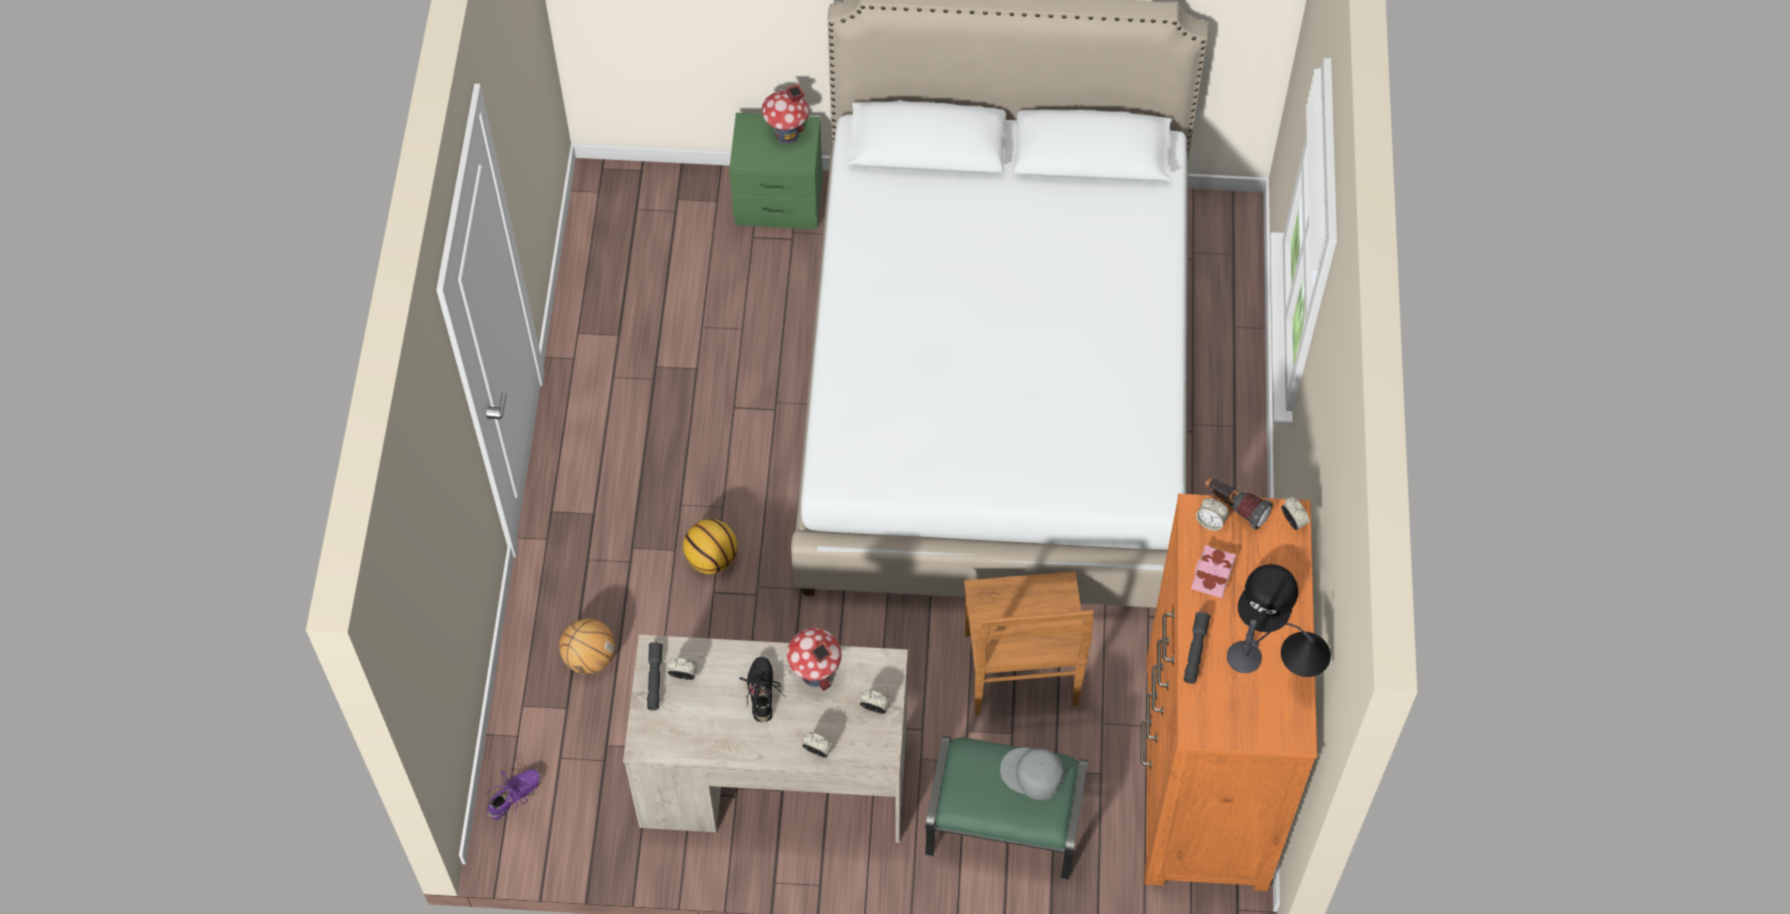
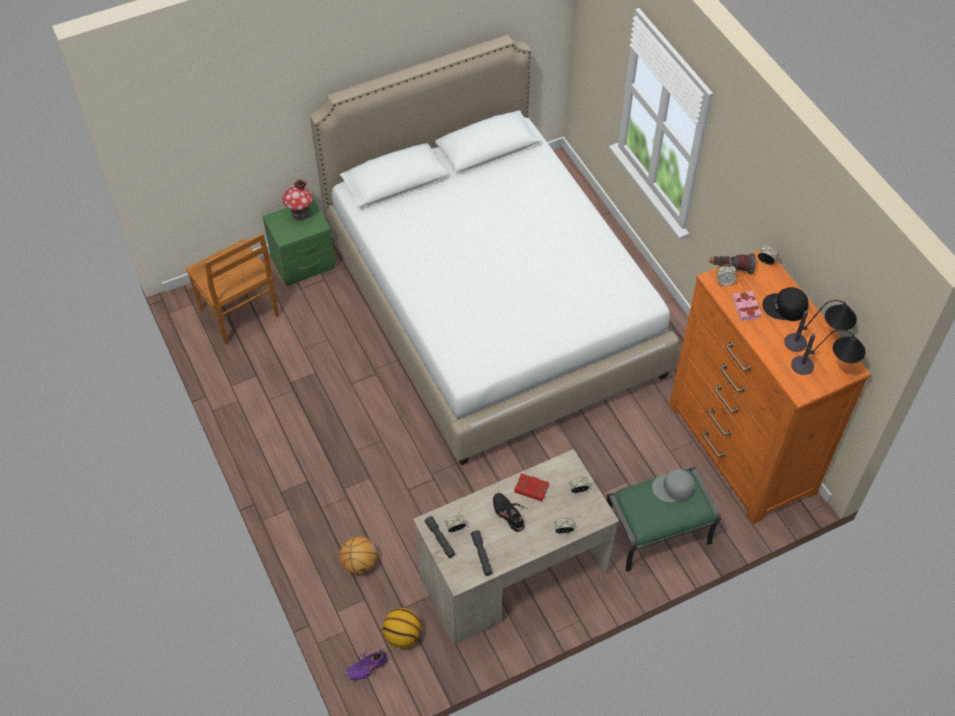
camera: 30 degrees left, 5 degrees down
(514, 796) = (367, 667): purple shoe -> purple shoe turned 135 degrees counterclockwise
(711, 559) = (394, 472): basketball -> basketball (402, 636)
(815, 674) = (531, 488): toy house -> red book
(1021, 672) = (609, 447): brown chair -> brown chair (240, 314)
(1195, 651) = (768, 352): grey flashlight -> grey flashlight (481, 555)
(1256, 717) = (825, 370): none -> table lamp
(1268, 601) = (785, 307): black cap -> black cap turned 105 degrees clockwise

